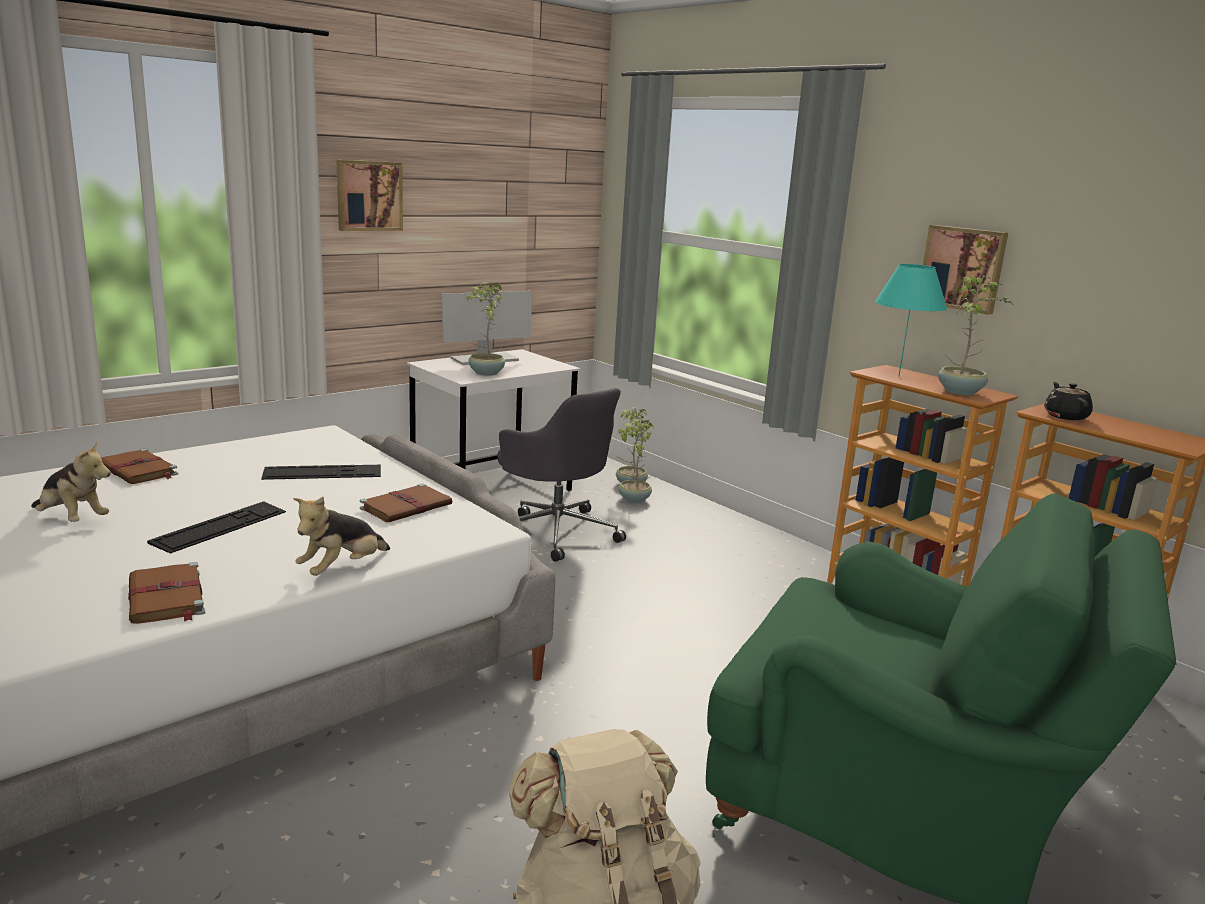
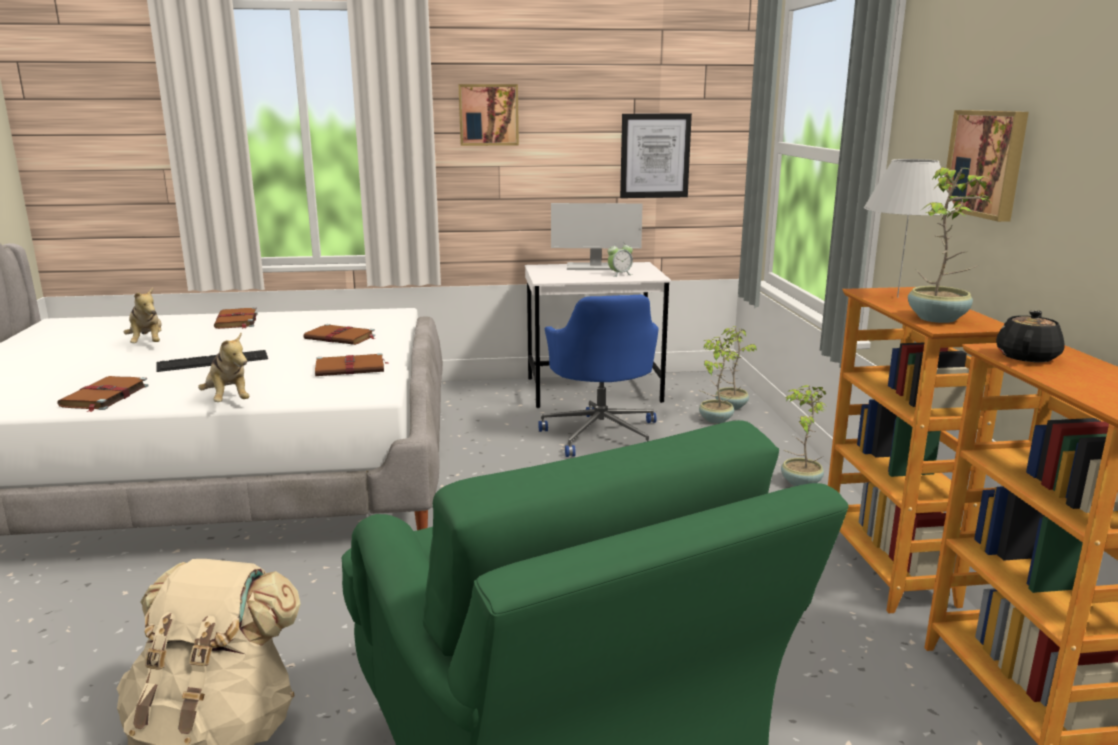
camera: 35 degrees right, 0 degrees up
(322, 473) = (341, 338): keyboard -> brown book
(342, 569) = (228, 400): plush toy -> plush toy turned 105 degrees counterclockwise
(485, 373) = (572, 277): potted plant -> potted plant (799, 483)
(523, 366) = (620, 274): none -> alarm clock
(525, 240) = (655, 156): none -> picture
(556, 532) = (601, 434): grey office chair -> blue office chair
(899, 376) = (897, 297): turquoise table lamp -> white table lamp

